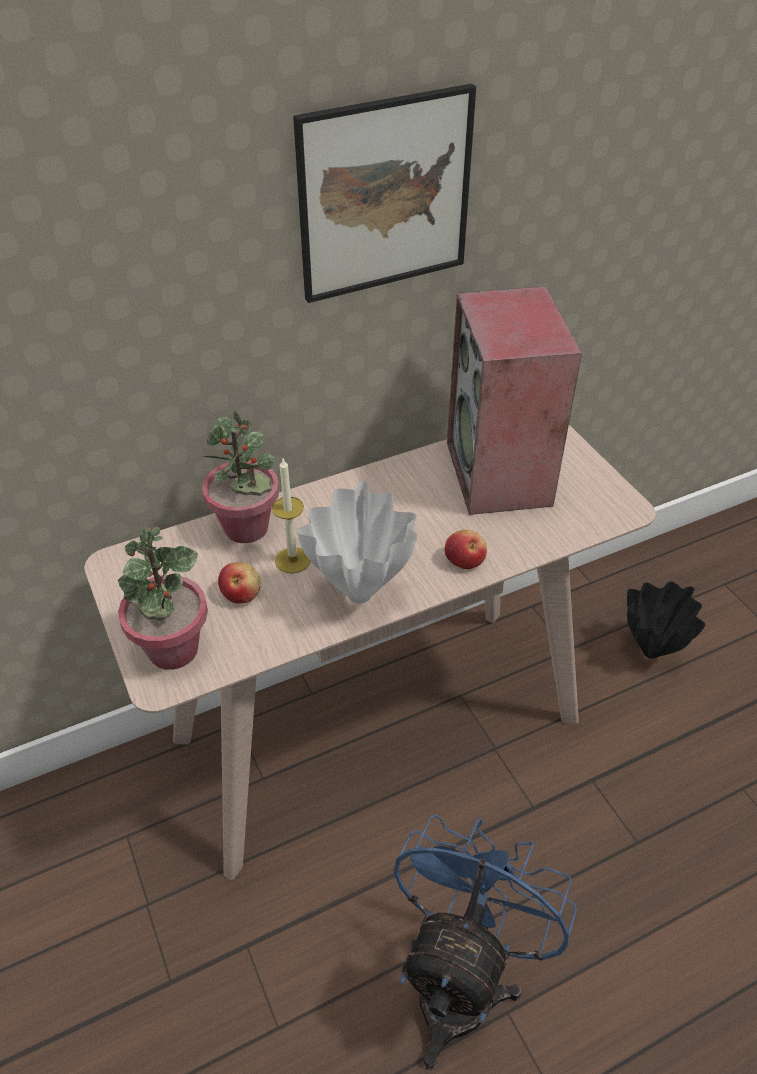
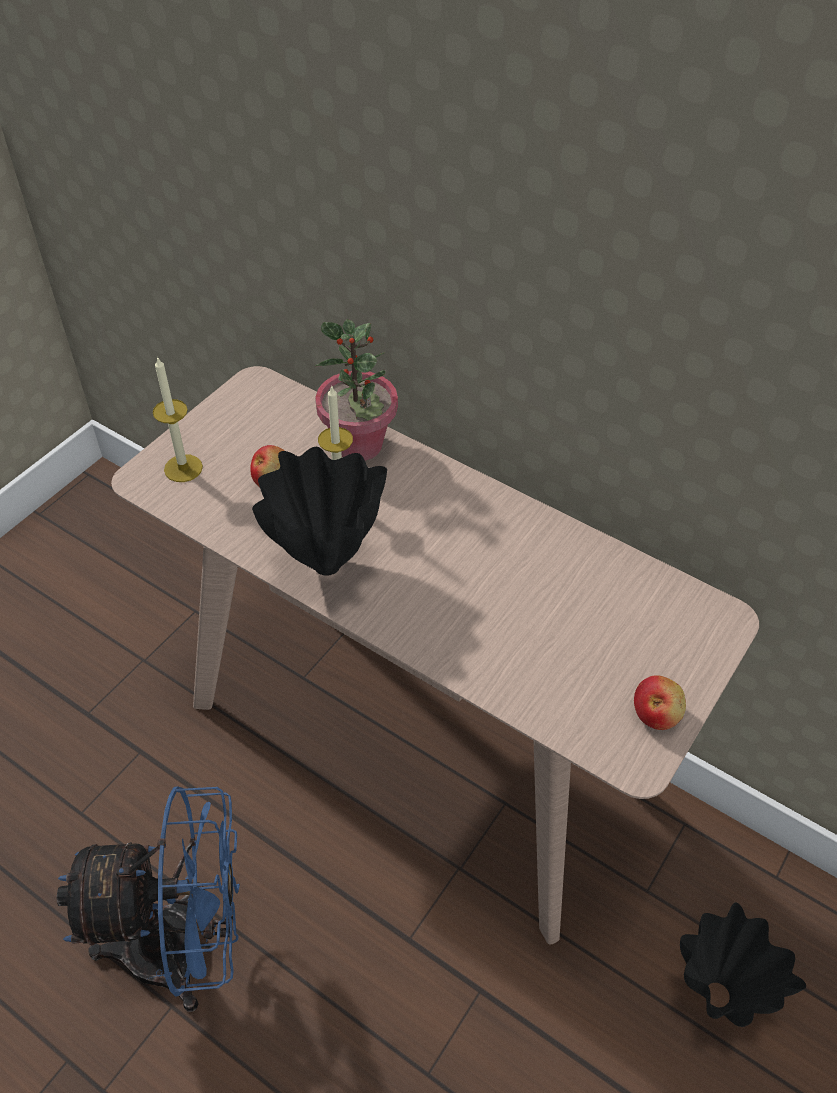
camera: 60 degrees right, 5 degrees up
(173, 649) = (183, 468): potted plant -> candle
(359, 596) = (324, 565): white vase -> black vase
(384, 195) = (600, 206): picture -> none
(464, 560) = (432, 631): apple -> apple (656, 713)
(500, 474) = (595, 610): speaker -> none

